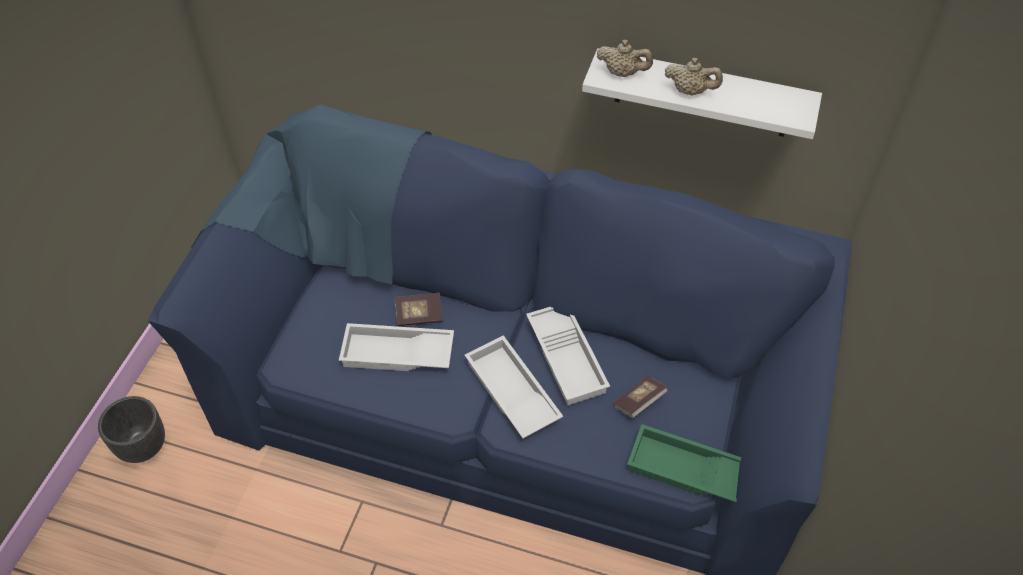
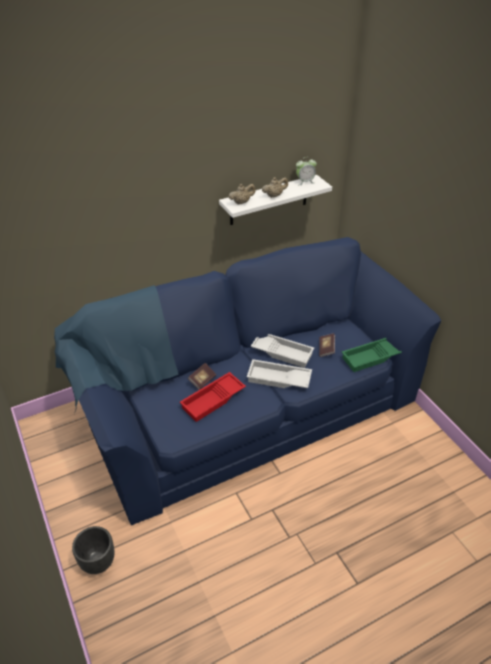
camera: 45 degrees left, 10 degrees down
(396, 354) = (213, 400): white tray -> red tray
(779, 95) = (305, 182): none -> alarm clock

